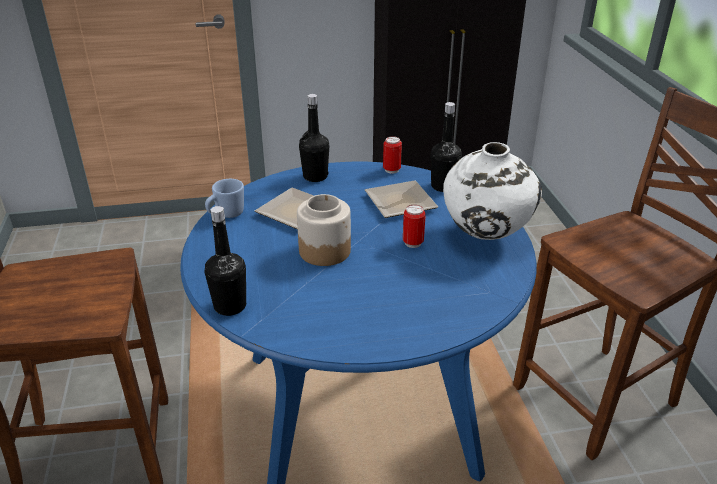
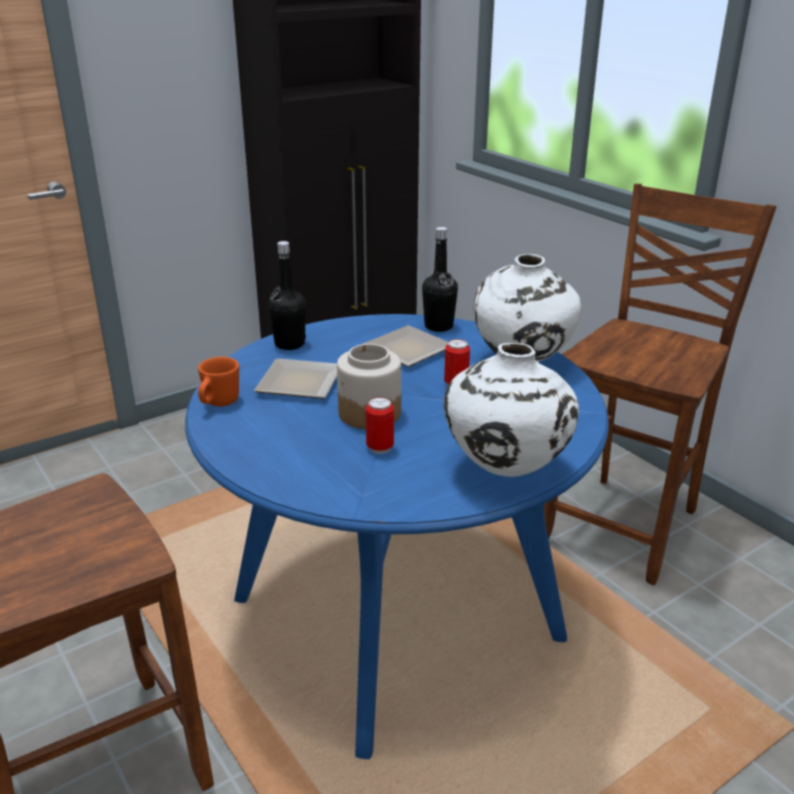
camera: 25 degrees left, 5 degrees down
(226, 215) = (218, 403): blue mug -> orange mug
(230, 306) = (312, 493): black bottle -> none
(386, 331) = (505, 471): none -> white vase
(391, 170) = (369, 321): can -> can (380, 448)

